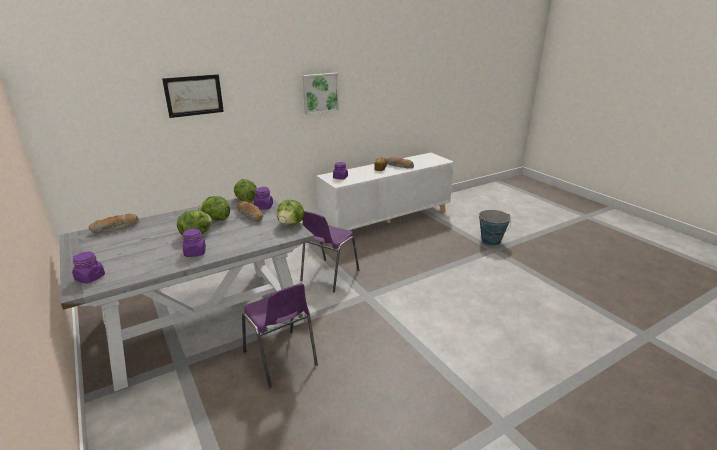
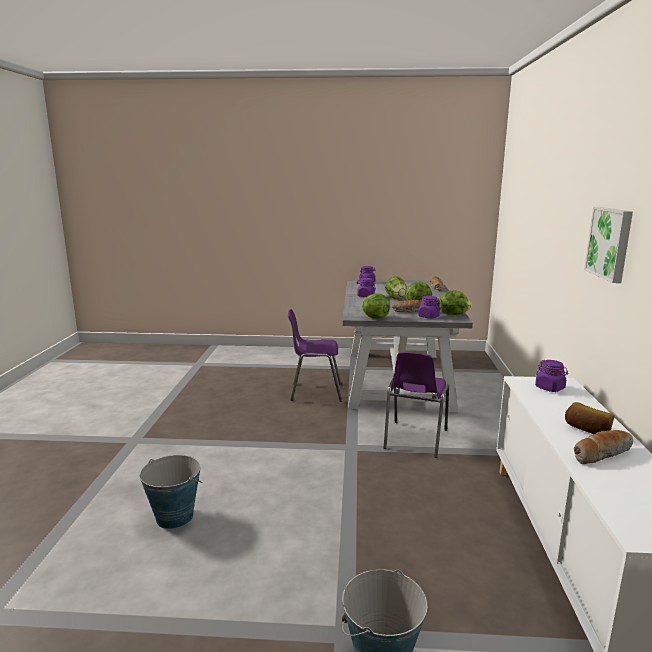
camera: 125 degrees right, 10 degrees down
(194, 95) = (540, 210): picture -> none
(328, 276) = (414, 440): purple chair -> purple chair turned 135 degrees counterclockwise
(522, 325) = (174, 517): none -> bucket

